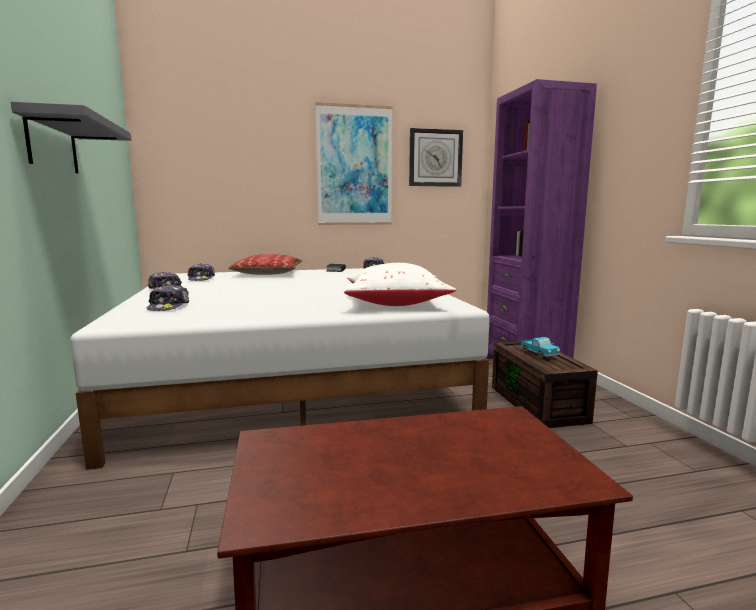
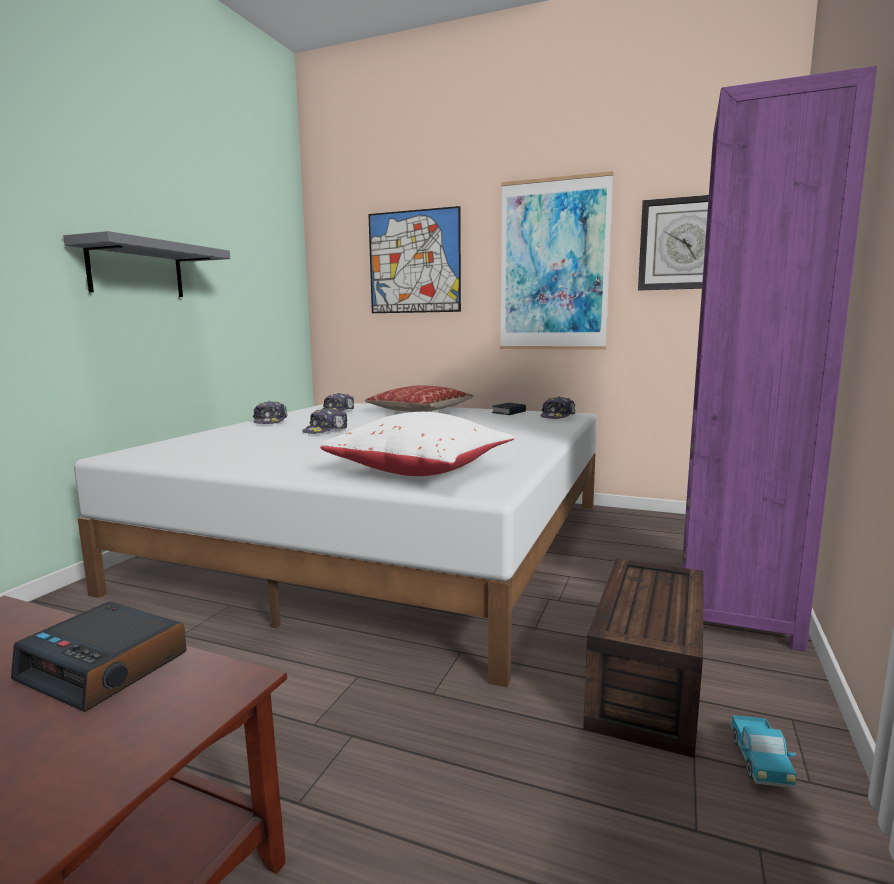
camera: 35 degrees right, 0 degrees up
(169, 307) = (212, 442): cap -> cap (326, 430)
(243, 155) = (414, 262): none -> picture
(433, 432) = (106, 667): none -> alarm clock
(539, 354) = (650, 597): toy truck -> toy truck (760, 763)

